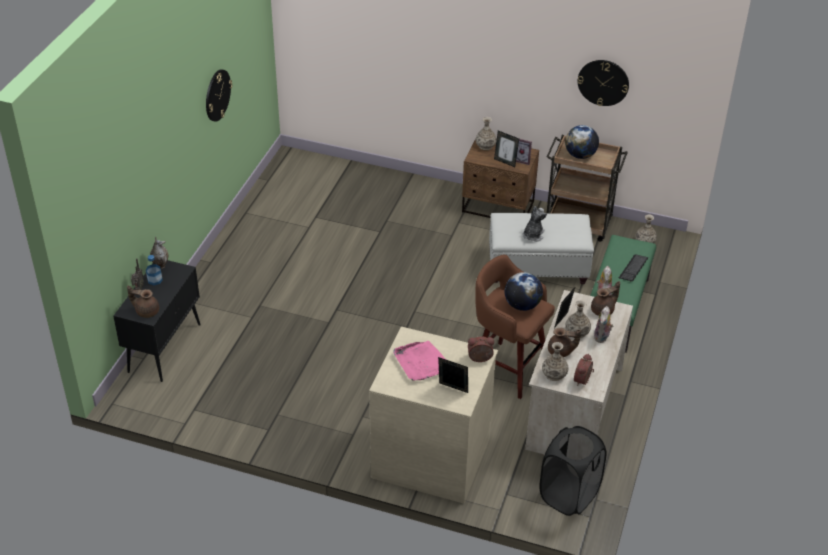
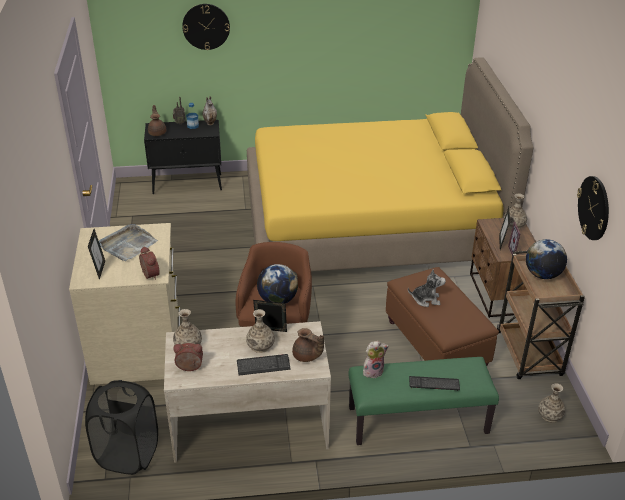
camera: 65 degrees right, 5 degrees down
(217, 95) = (354, 47): wall clock -> wall clock (206, 26)
(347, 241) = (371, 225): none -> yellow bed
(422, 363) = (127, 245): pink tray -> grey tray
(537, 267) = (435, 344): white ottoman -> brown ottoman
(561, 352) = (224, 342): brown teapot -> none
(602, 337) = (263, 365): plush toy -> keyboard

